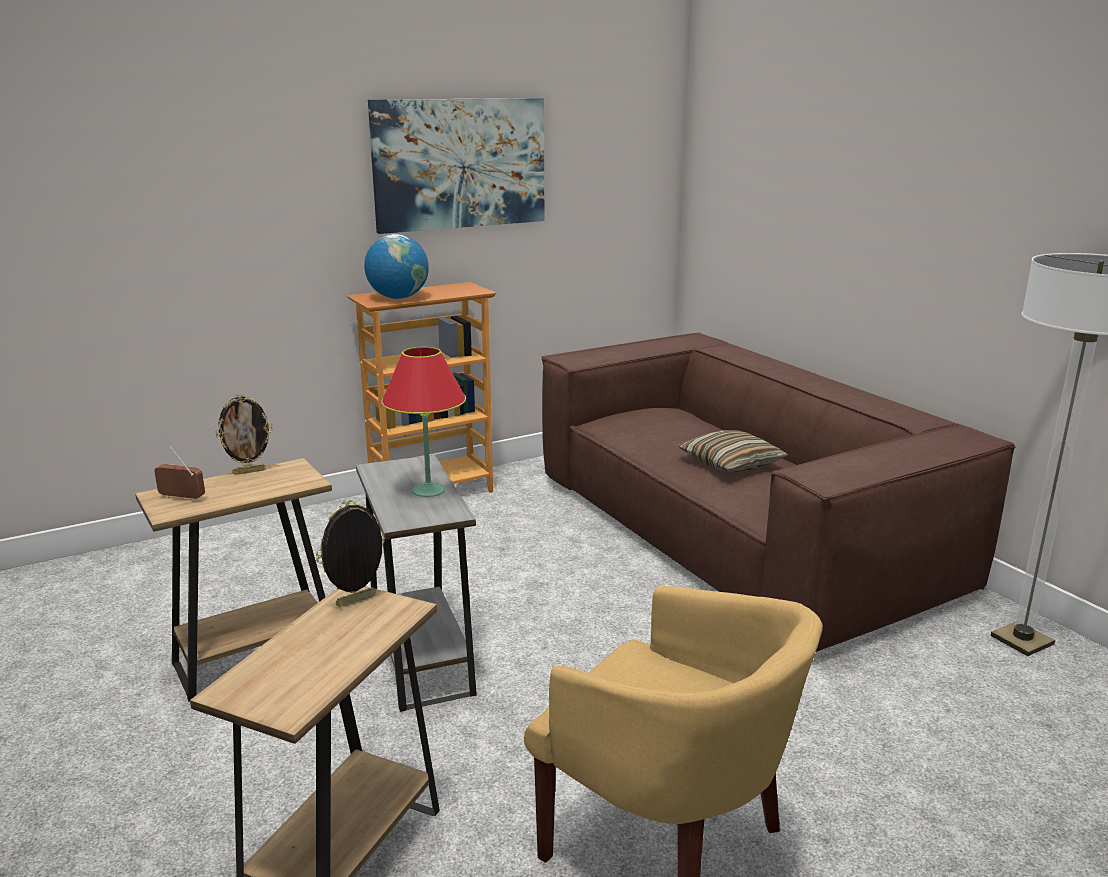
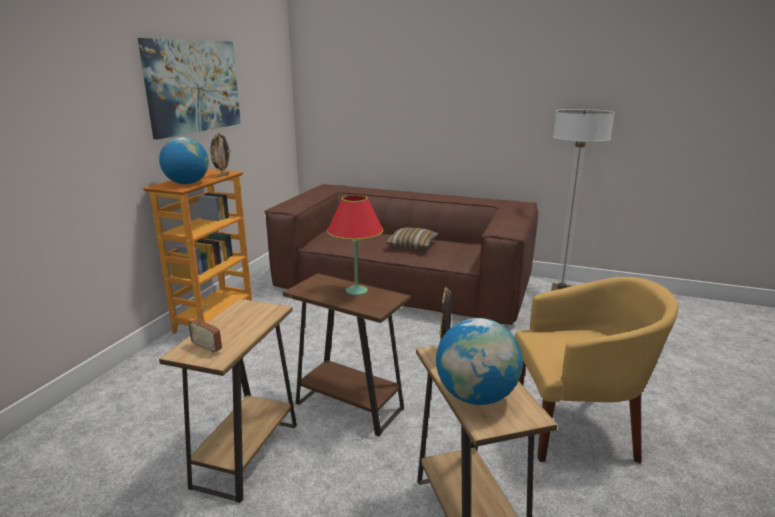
camera: 40 degrees left, 0 degrees up
(182, 498) = (207, 348): radio -> radio turned 120 degrees counterclockwise
(249, 471) = (220, 317): picture frame -> picture frame (222, 175)
(284, 660) = (476, 396): none -> globe
(422, 660) = (349, 406): grey side table -> brown side table

